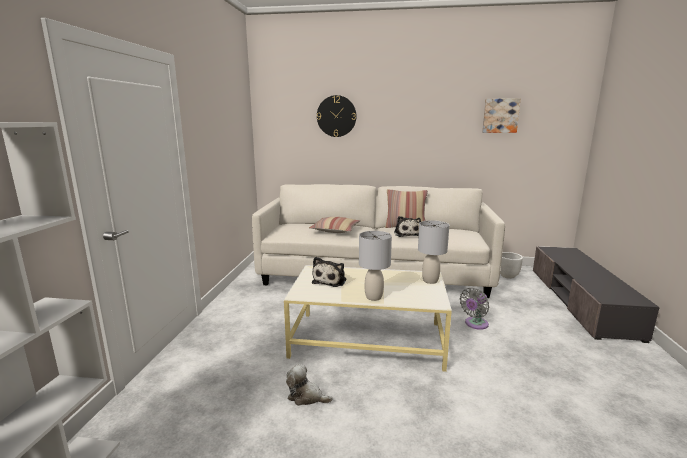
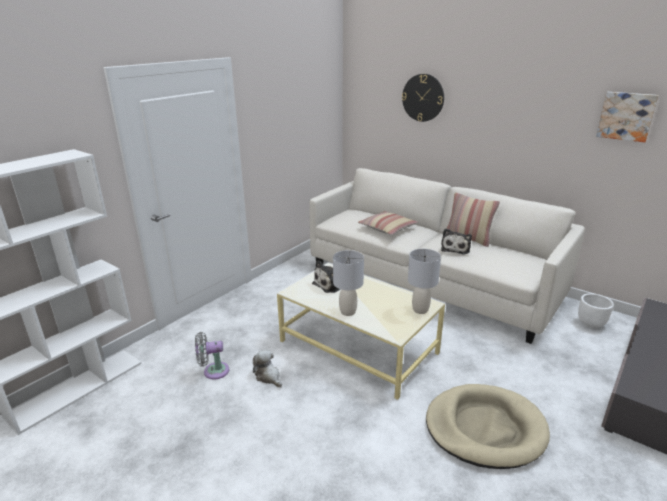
camera: 30 degrees right, 10 degrees up
(475, 324) = (478, 367): grey fan -> grey fan (213, 371)
(530, 368) = (484, 428): none -> beige dog bed

